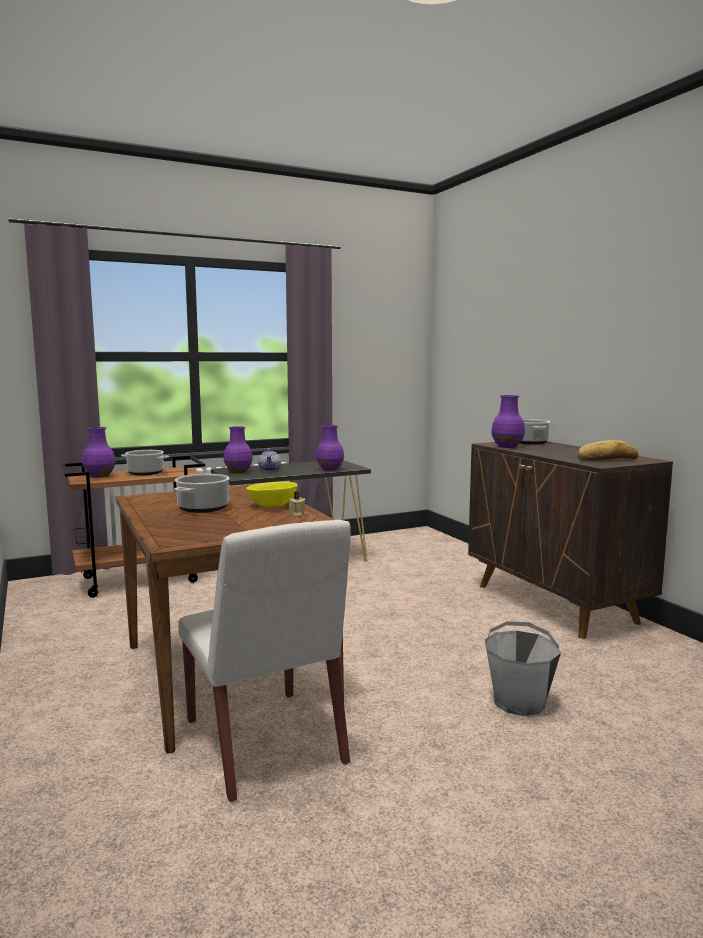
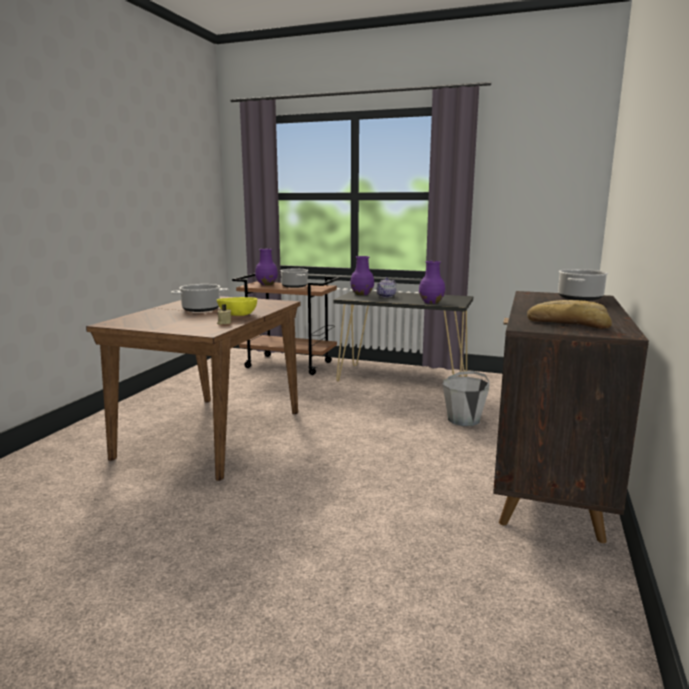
camera: 45 degrees right, 5 degrees up
(265, 743) = (148, 477): white chair -> none
(507, 446) = (532, 298): purple vase -> none
(519, 702) = (324, 537): grey bucket -> grey bucket (464, 419)

